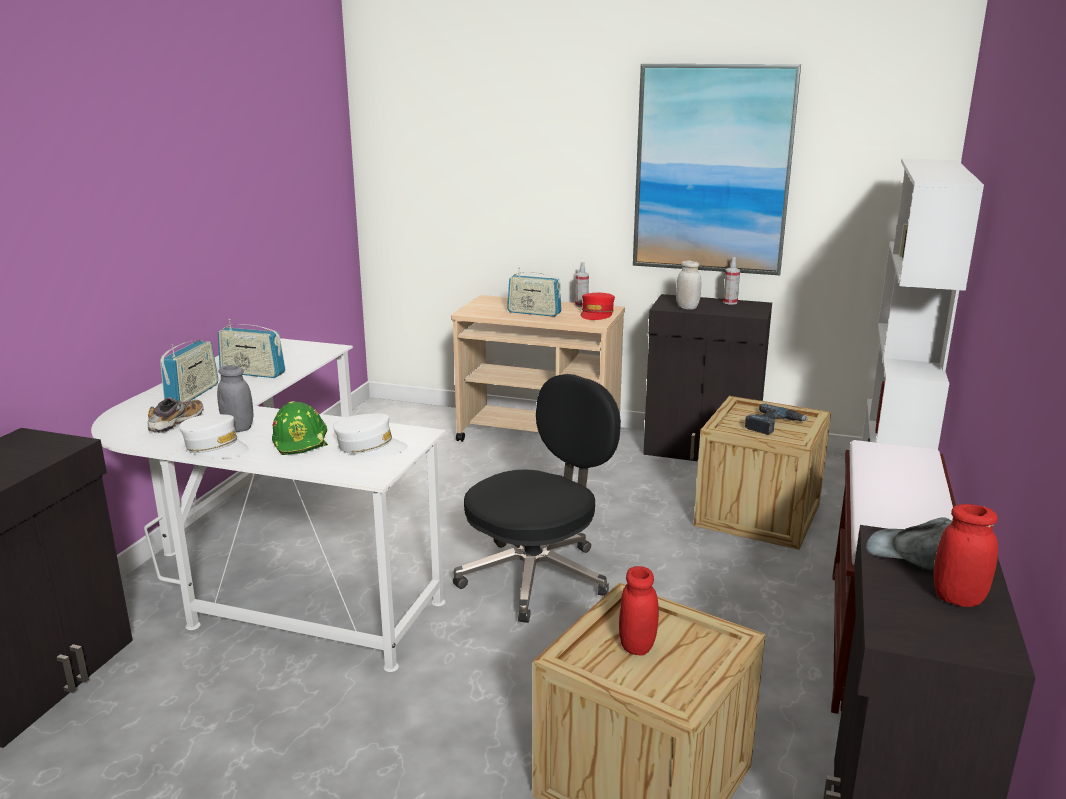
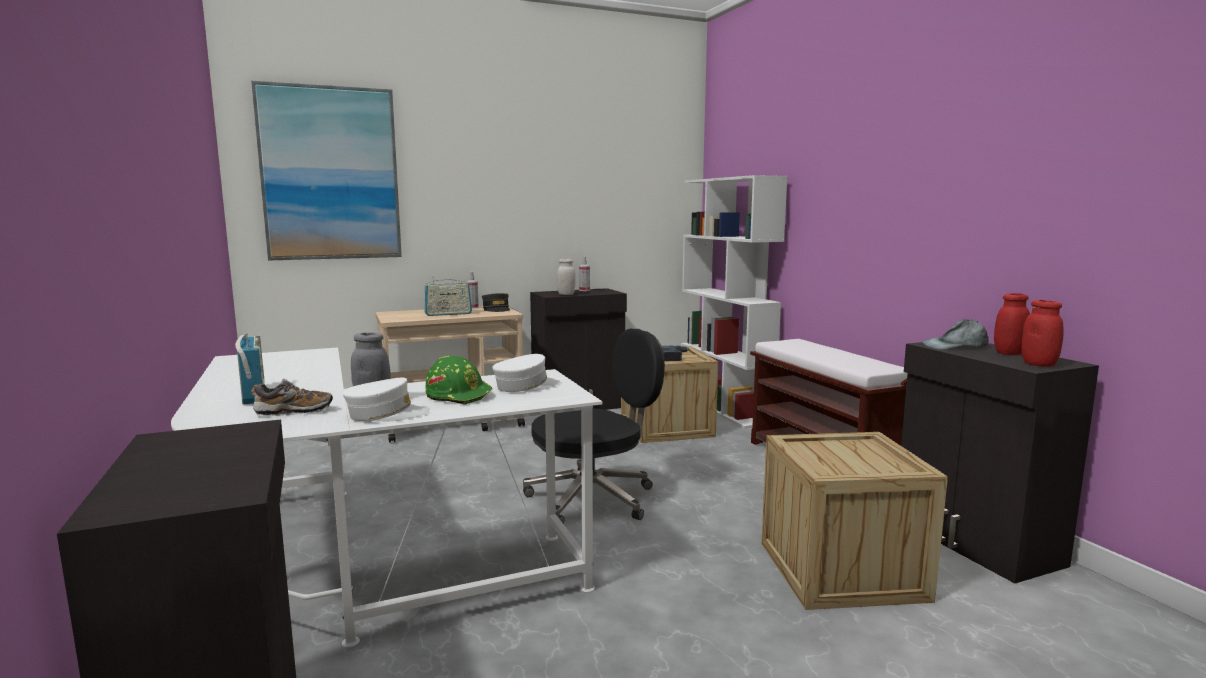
camera: 40 degrees left, 10 degrees down
(176, 423) = (294, 412): shoe -> shoe turned 90 degrees clockwise
(253, 373) = (283, 374): radio -> none
(537, 576) = (593, 498): black office chair -> black office chair turned 60 degrees clockwise
(597, 314) = (496, 309): red cap -> grey cap
(637, 646) = (839, 457): red jar -> red jar (1039, 364)
(712, 170) = (558, 195): picture -> picture (330, 174)

